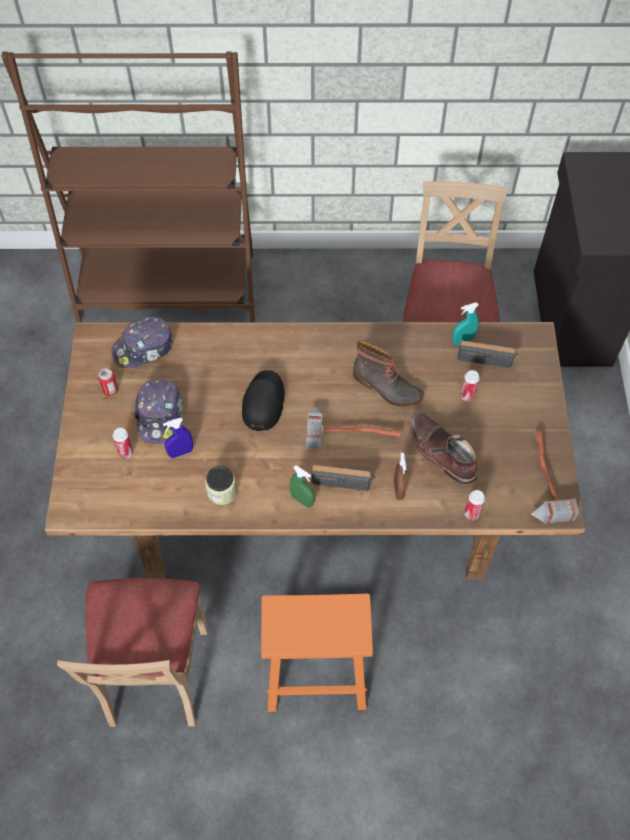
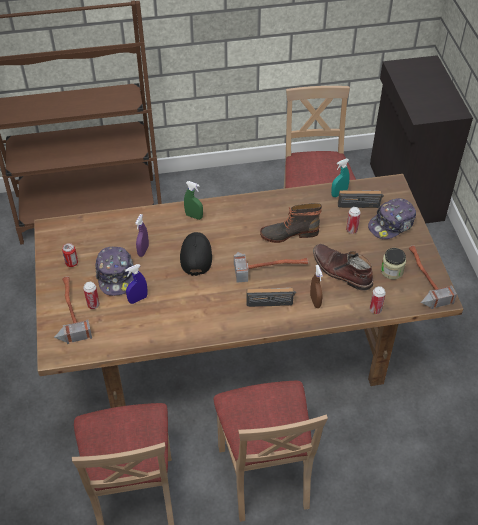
camera: 10 degrees left, 10 degrees down
(94, 457) = (68, 312): none -> hammer
(144, 348) = (93, 230): cap -> cap (392, 224)
(200, 386) = (143, 250): none -> purple spray bottle
(222, 492) = (177, 322): jar -> jar (392, 271)
(302, 500) = (242, 319): green spray bottle -> green spray bottle (194, 216)
(314, 672) = (265, 475): orange stool -> beige chair
(386, 388) = (289, 233): boot -> boot turned 150 degrees clockwise

